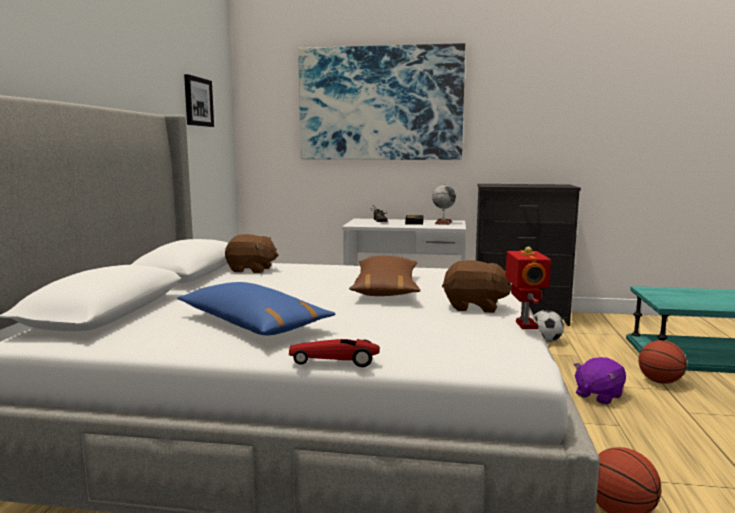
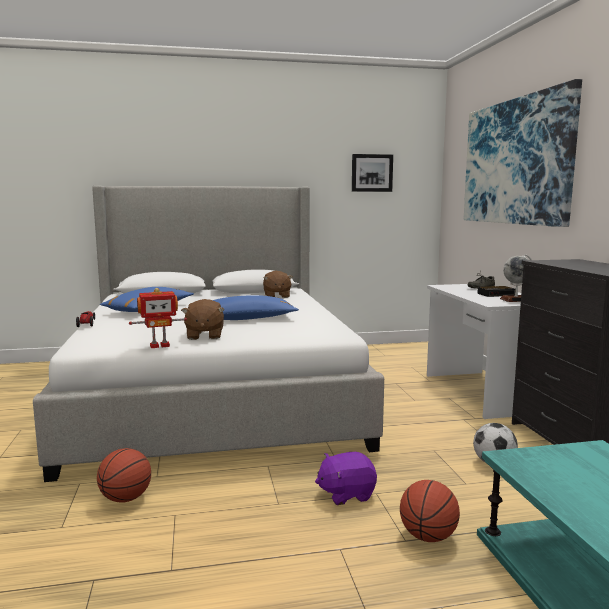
camera: 70 degrees right, 0 degrees up
(386, 289) = (246, 319): brown pillow -> blue pillow
(598, 395) = (346, 494): purple plush toy -> purple plush toy turned 45 degrees counterclockwise

